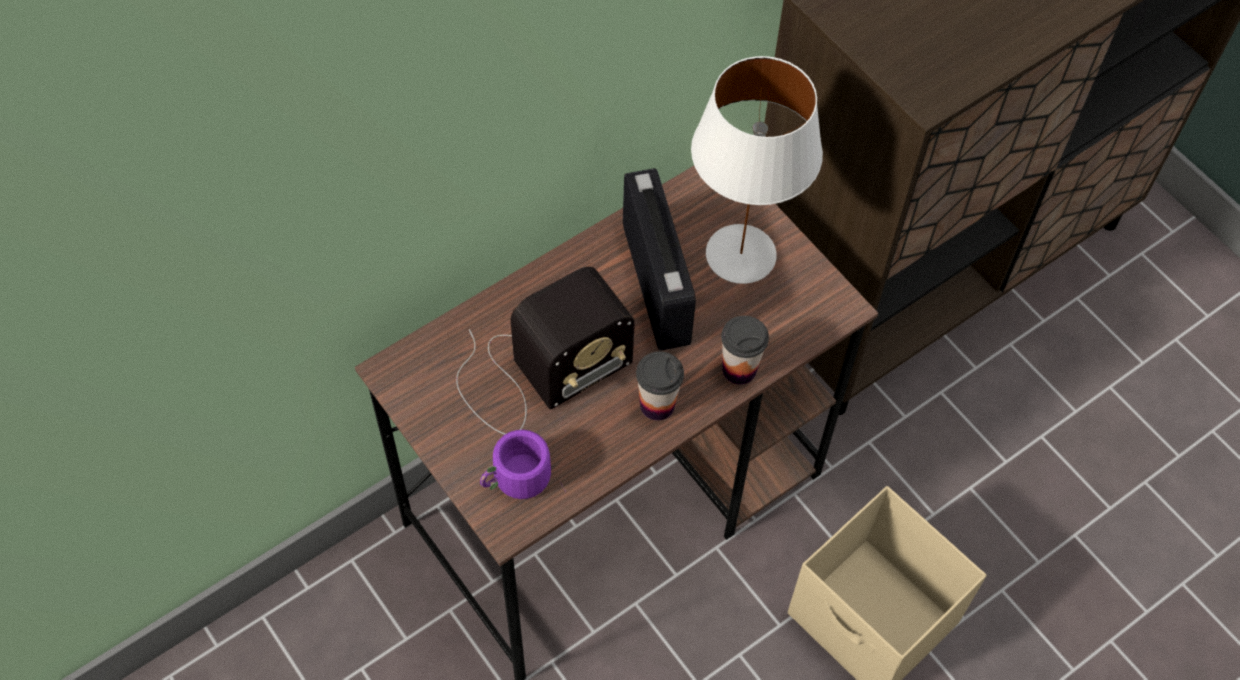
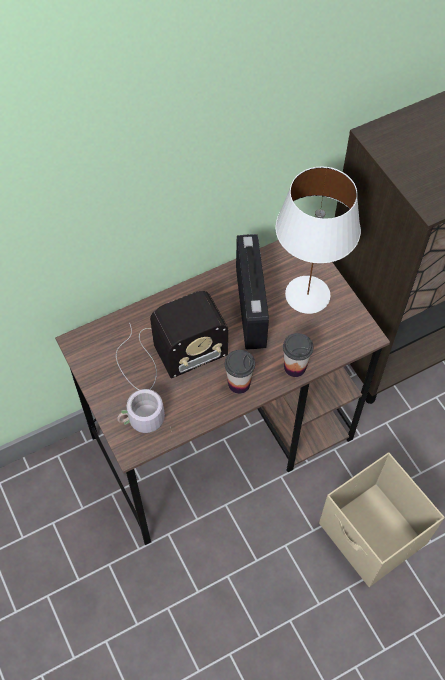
camera: 10 degrees right, 0 degrees up
(517, 481) = (143, 421): purple mug -> grey mug

